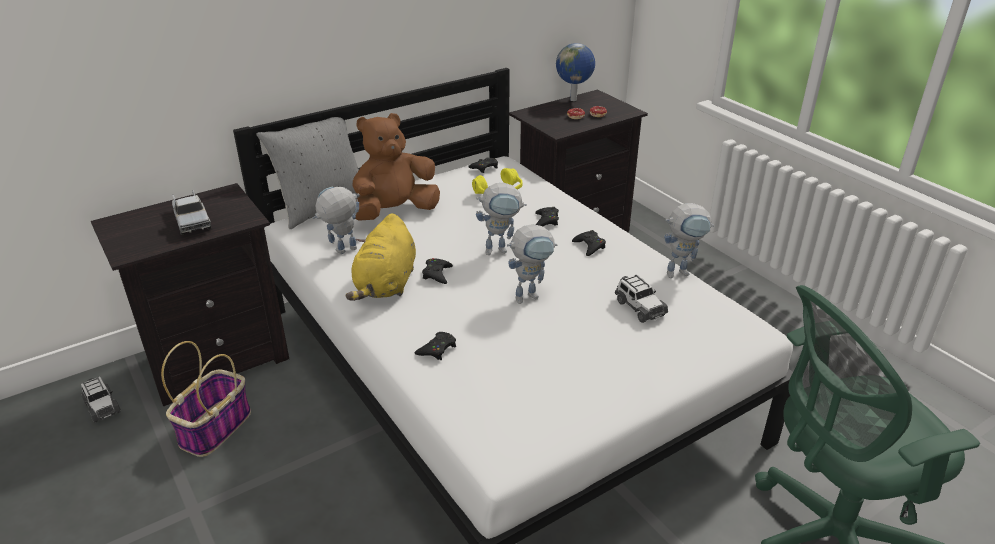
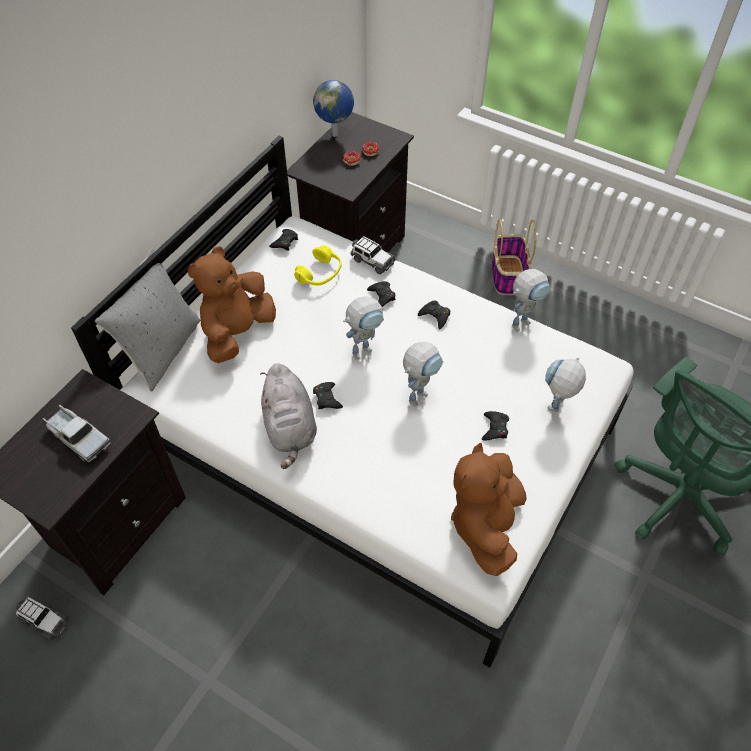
camera: 25 degrees left, 20 degrees up
(215, 427) = (169, 596): basket -> basket (507, 275)
(342, 252) = (223, 403): toy robot -> toy robot (555, 409)
(386, 285) = (290, 428): yellow plush toy -> grey plush toy
(437, 349) = (379, 484): black game controller -> black game controller (495, 428)
(524, 417) = (486, 525): none -> brown plush toy
(639, 307) = (510, 374): toy car -> toy car (372, 261)

